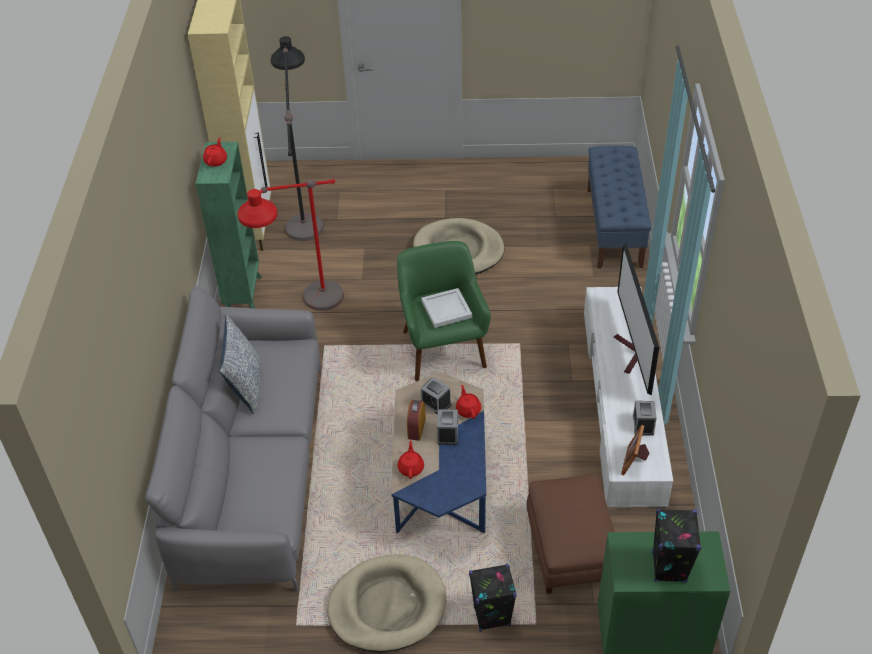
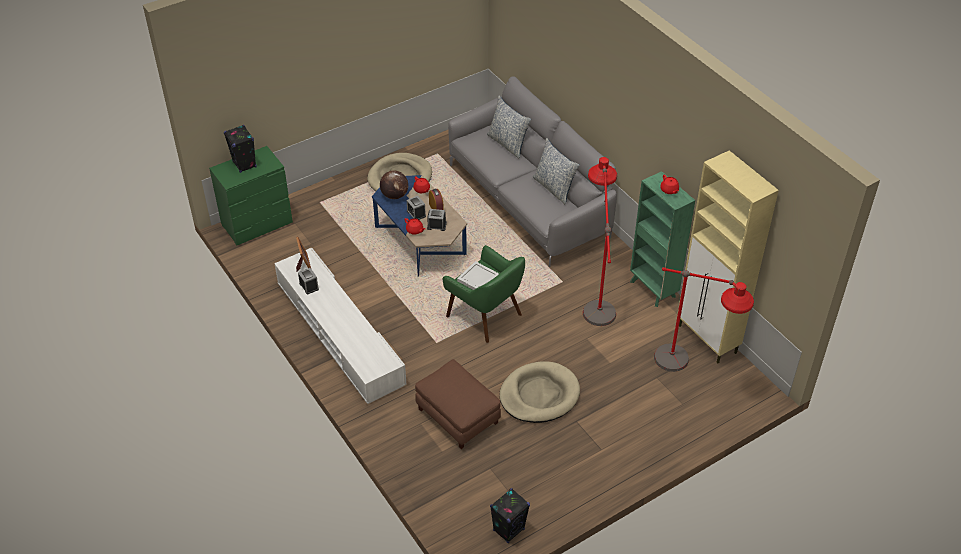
camera: 145 degrees right, 0 degrees up
(229, 485) = (508, 144): none -> pillow
(304, 210) = (688, 373): black floor lamp -> red floor lamp
(455, 477) = (394, 195): none -> globe
(491, 616) = (344, 196): black speaker -> black speaker (509, 530)
(571, 550) = (321, 241): brown ottoman -> brown ottoman (457, 416)
(614, 227) = (433, 480): blue bench -> none
(631, 354) = (342, 328): television -> none

